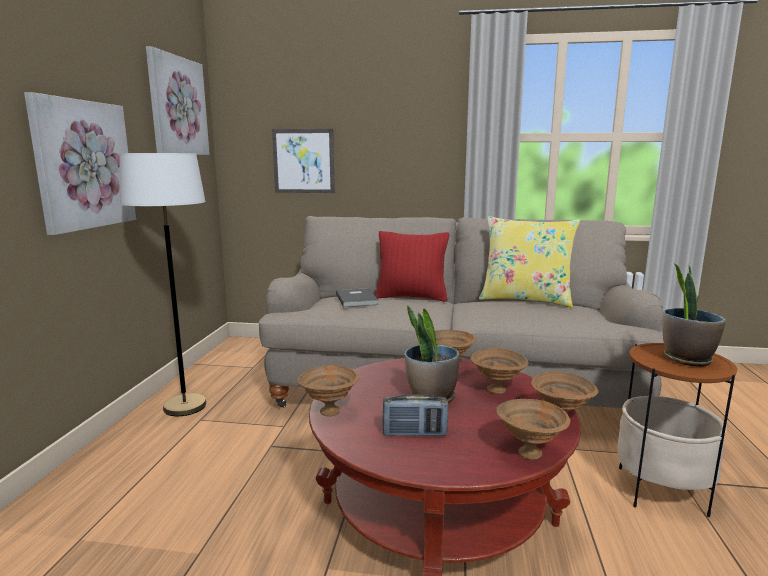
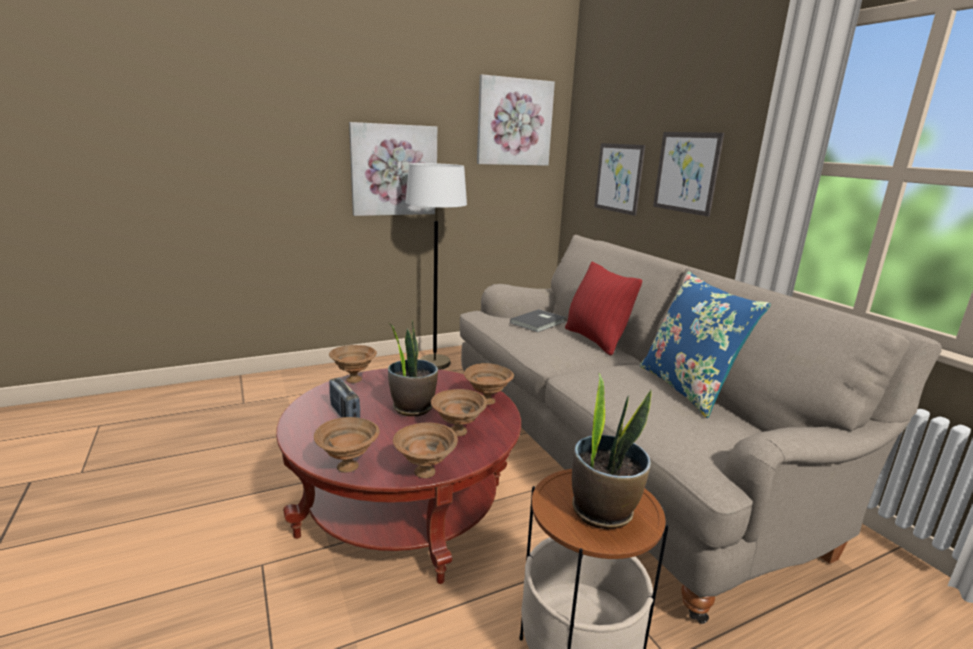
camera: 55 degrees right, 5 degrees up
(386, 149) = (686, 172): none -> picture
(525, 299) = (687, 388): yellow pillow -> blue pillow

